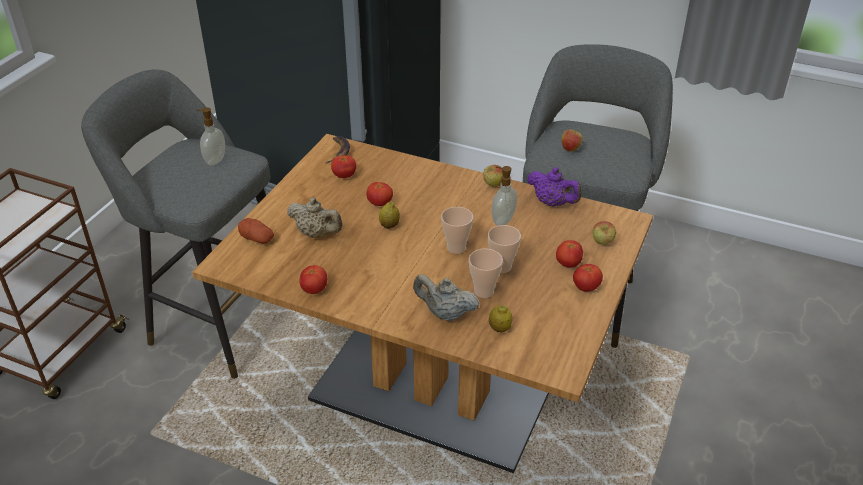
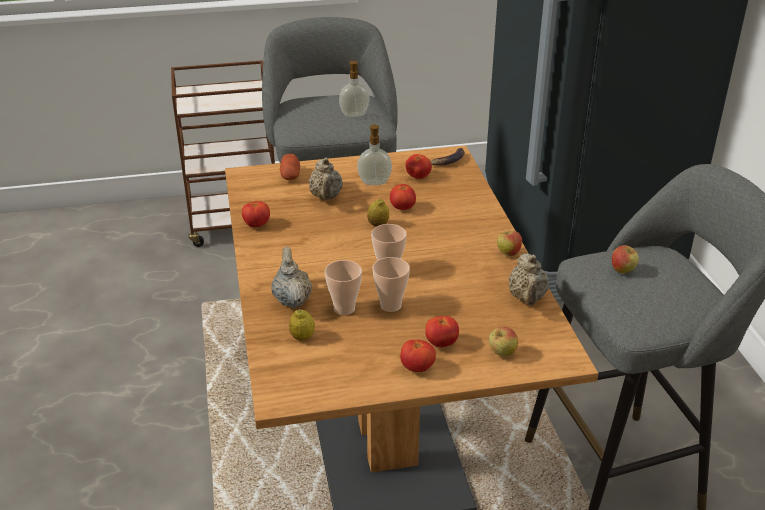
camera: 55 degrees right, 5 degrees down
(502, 220) = (461, 279): soap dispenser -> soap dispenser (374, 182)
(552, 203) = (527, 298): purple teapot -> beige teapot

